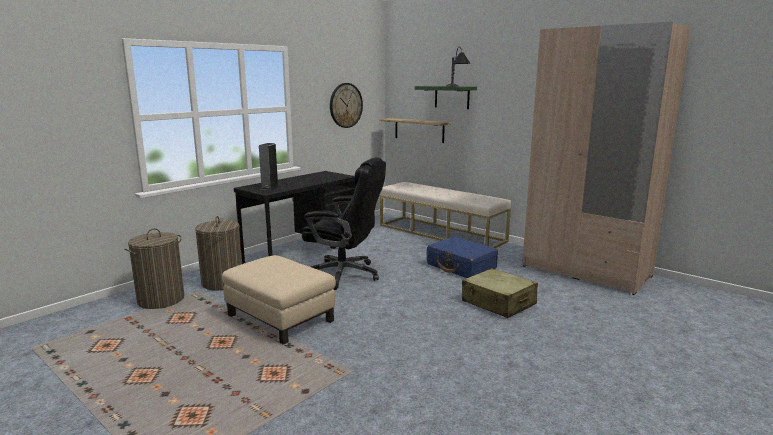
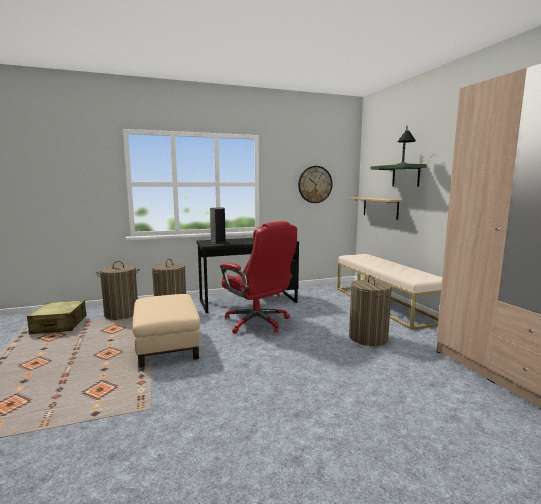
camera: 30 degrees right, 5 degrees down
(344, 274) = (258, 323): black office chair -> red office chair
(461, 266) = (368, 338): blue suitcase -> laundry basket
(498, 303) = (364, 384): beige suitcase -> beige suitcase (59, 325)

